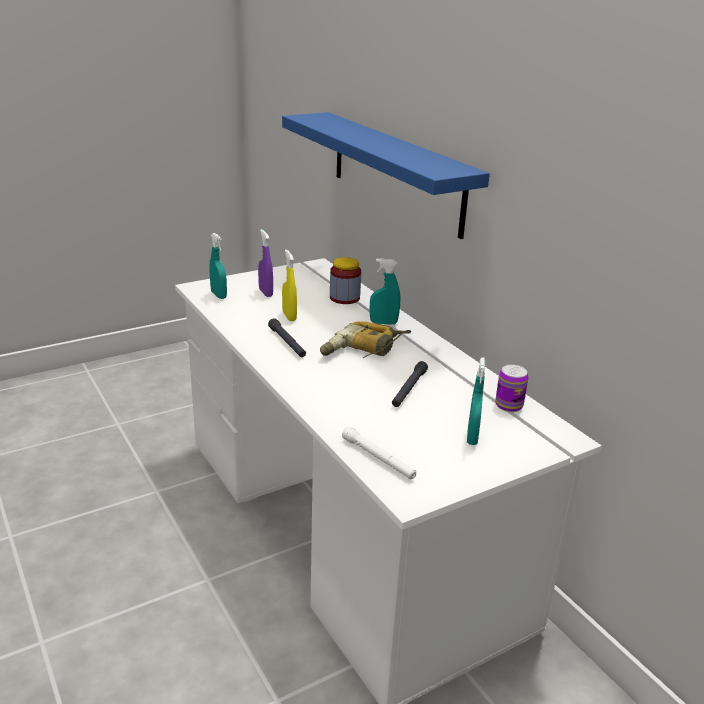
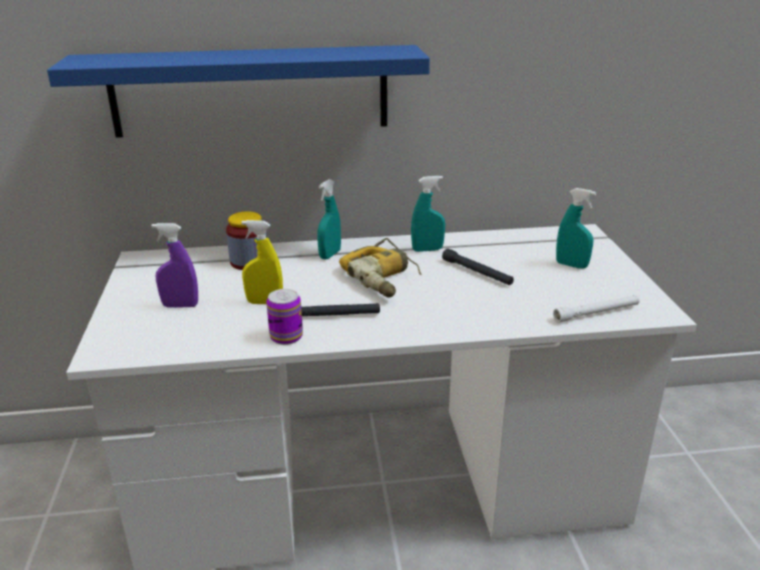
camera: 65 degrees left, 0 degrees up
(219, 295) = (149, 340): turquoise spray bottle -> turquoise spray bottle (427, 250)
(509, 405) = (525, 239): can -> can (286, 337)

